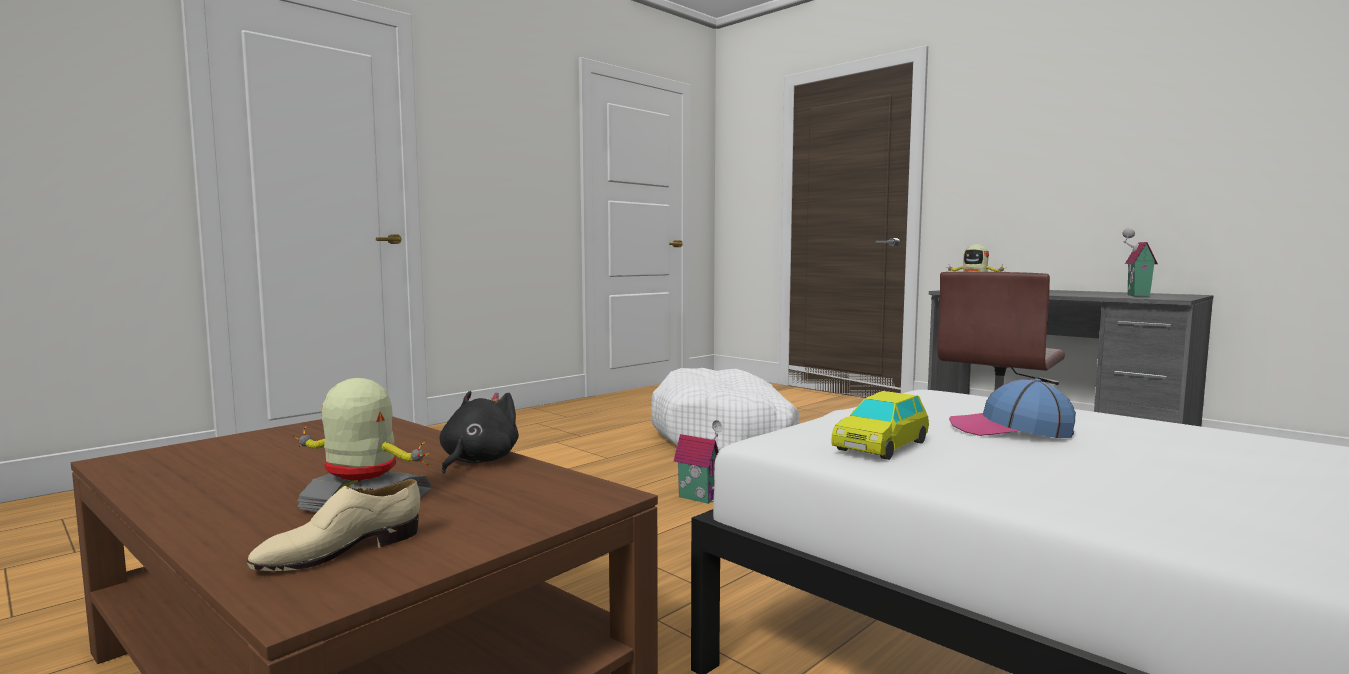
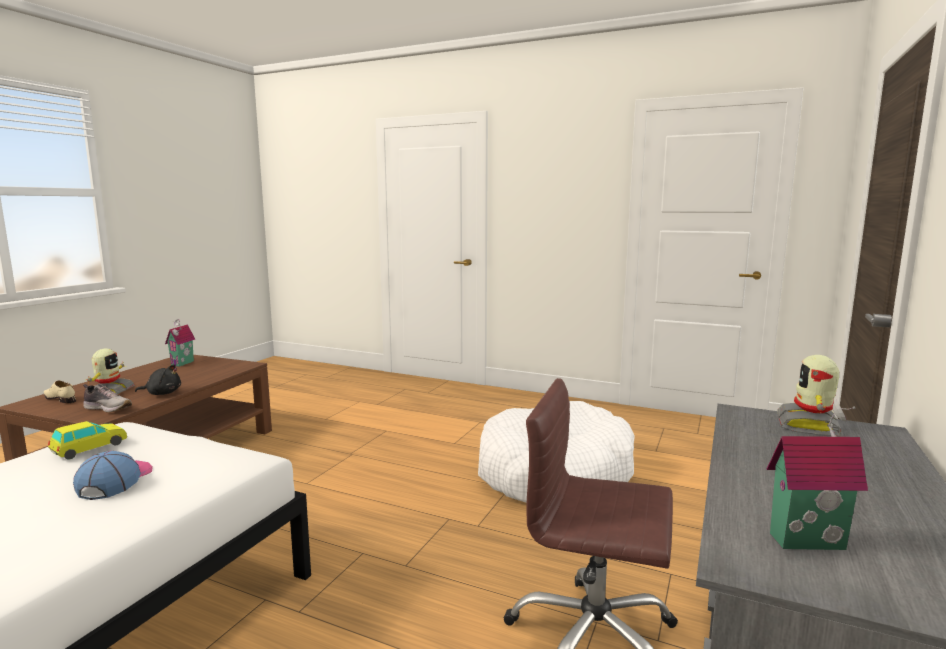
camera: 70 degrees right, 5 degrees up
(532, 493) = (108, 408): none -> shoe
(699, 497) = (382, 486): toy house -> toy house (183, 363)
(881, 446) = (89, 448): toy car -> toy car turned 105 degrees clockwise

